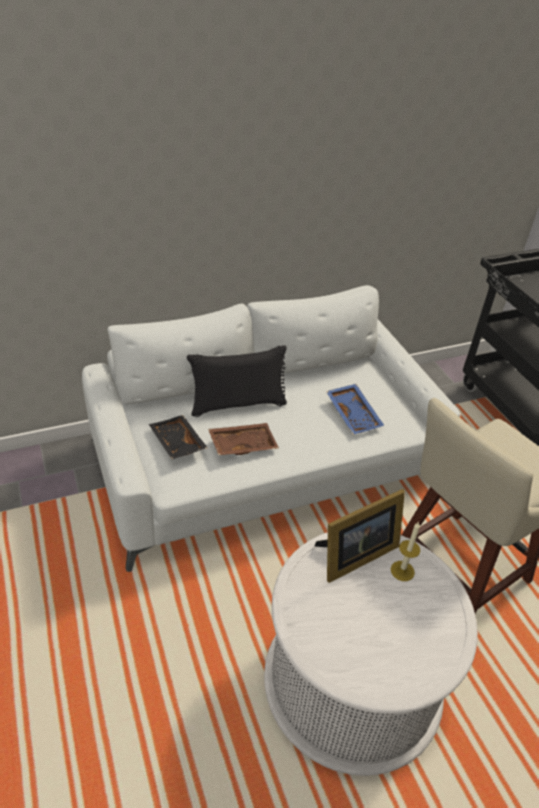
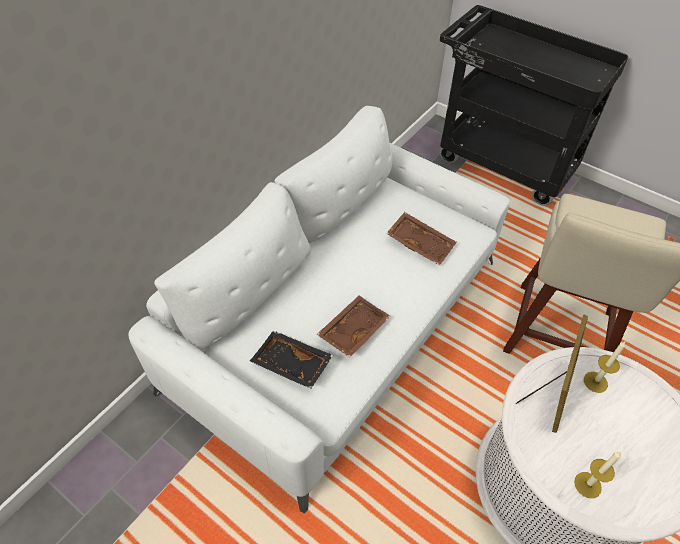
camera: 30 degrees left, 10 degrees up
(238, 404) = (312, 288): black pillow -> none
(321, 632) = (587, 485): none -> candle
(354, 414) = (421, 243): blue tray -> brown tray

